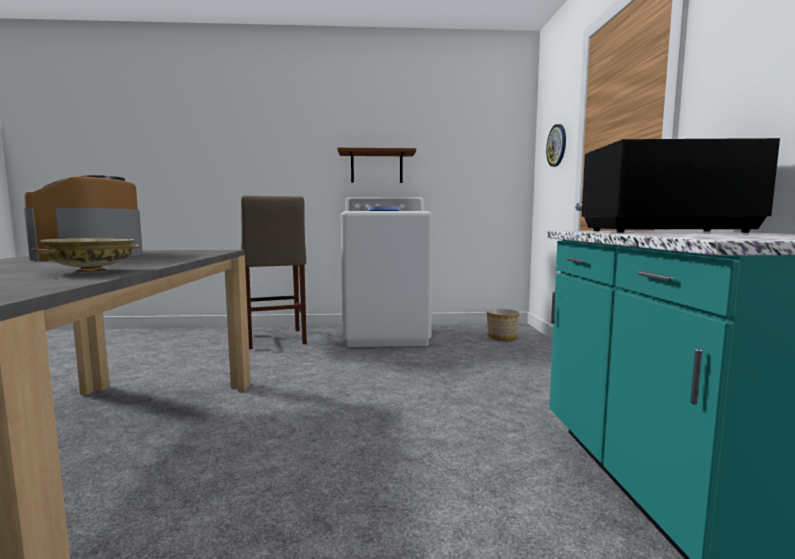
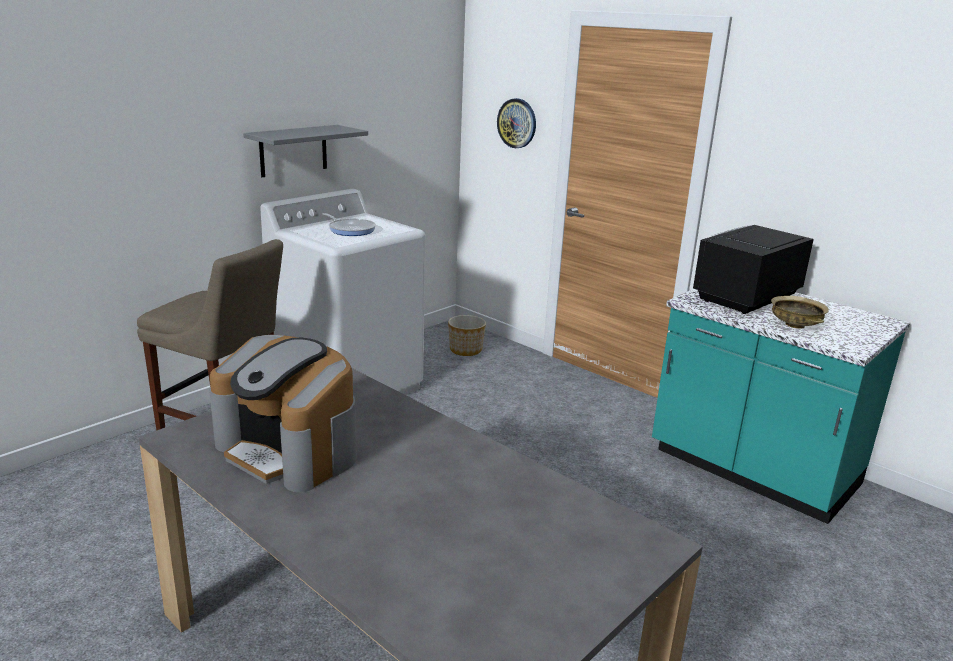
camera: 45 degrees left, 15 degrees up
(93, 271) = (508, 484): beige bowl -> beige bowl (794, 325)
(376, 167) = (293, 150): brown shelf -> grey shelf

